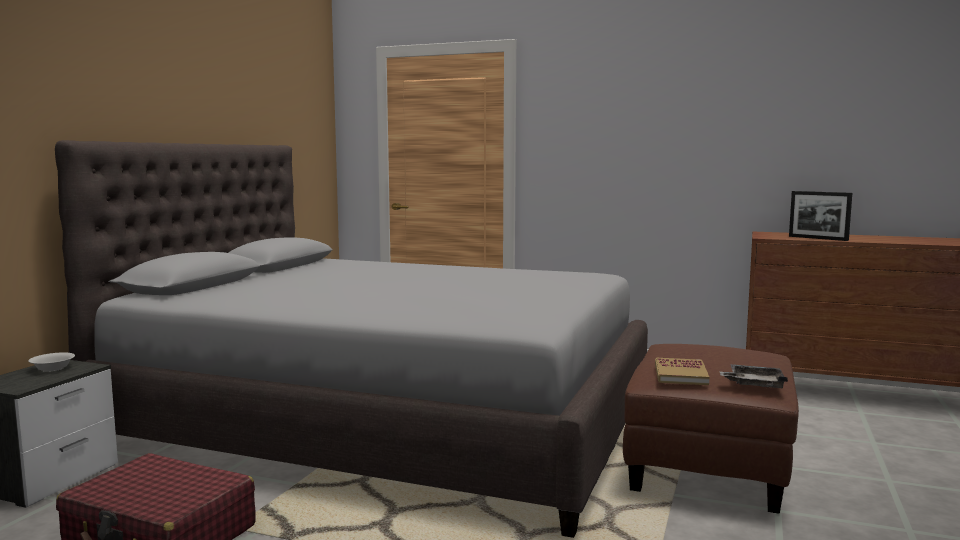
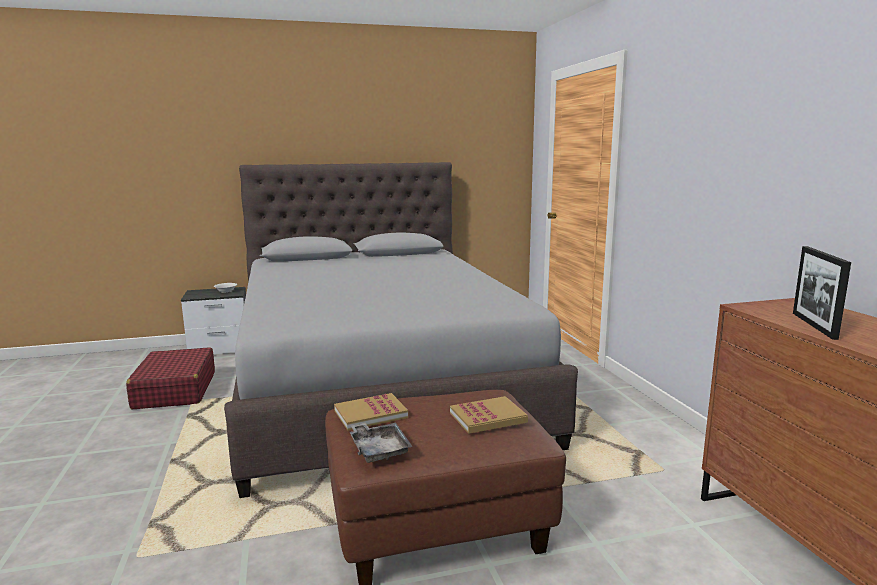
camera: 55 degrees right, 5 degrees up
(728, 350) = (488, 418): none -> book

